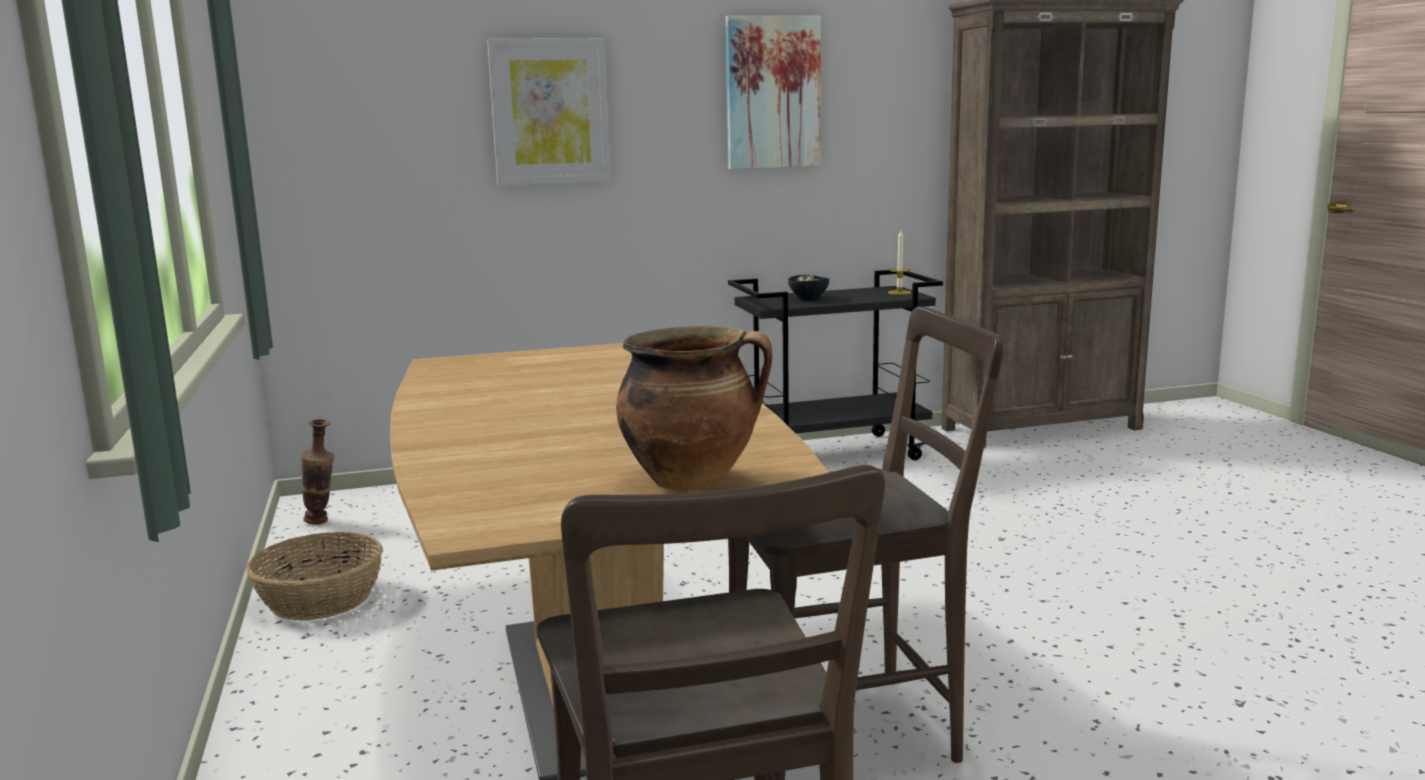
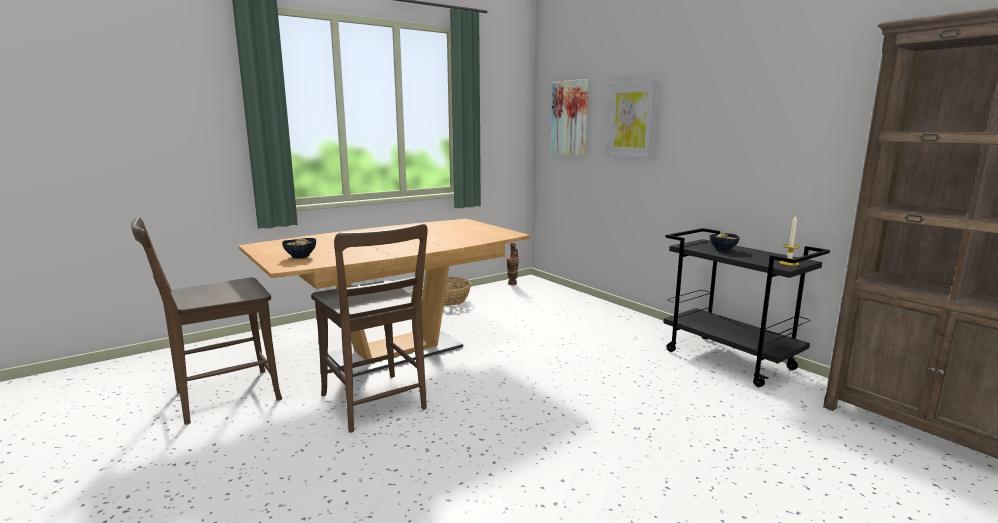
camera: 70 degrees right, 0 degrees up
(693, 480) = (301, 256): cooking pot -> bowl
(772, 93) = (751, 109): picture -> picture (570, 118)

